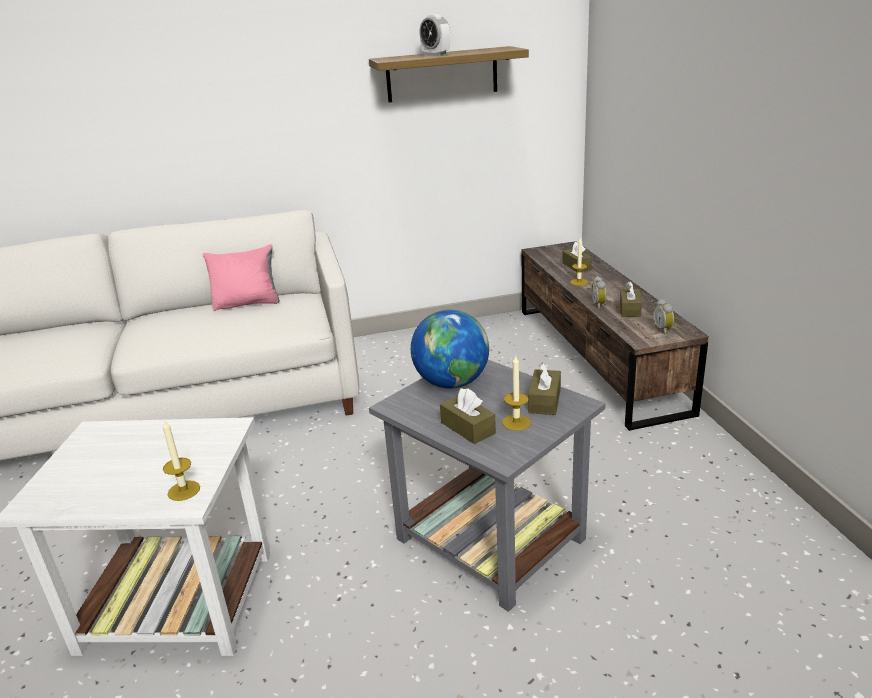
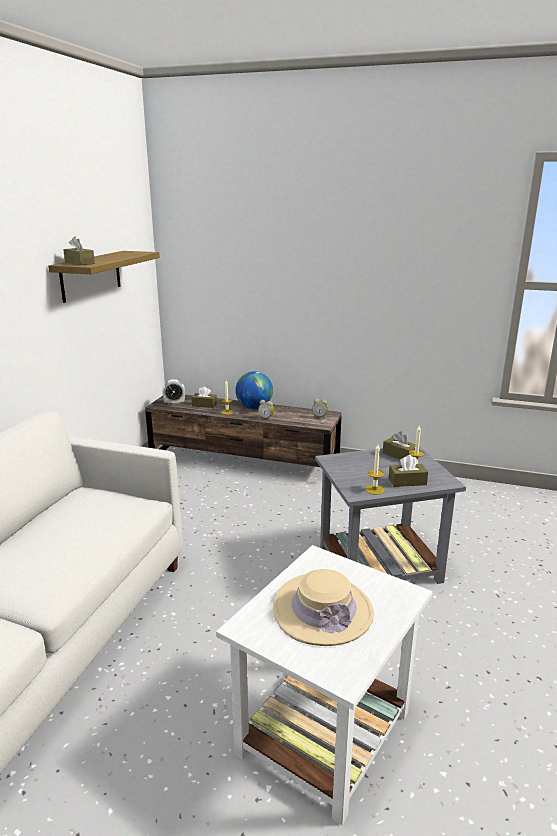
camera: 60 degrees left, 5 degrees down
(132, 460) = (323, 610): none -> beige hat
(184, 490) = (391, 592): candle -> candle (374, 490)
(247, 303) = (56, 515): pink pillow -> none
(436, 55) = (106, 259): alarm clock -> alarm clock (174, 403)
(451, 383) = (349, 471): globe -> globe (254, 408)
(630, 309) = (284, 414): brown tissue box -> brown tissue box (79, 263)

